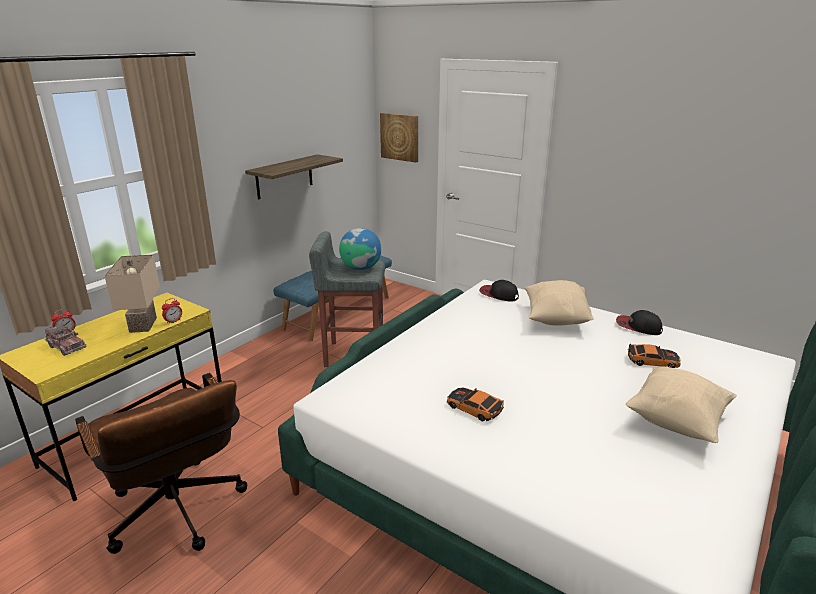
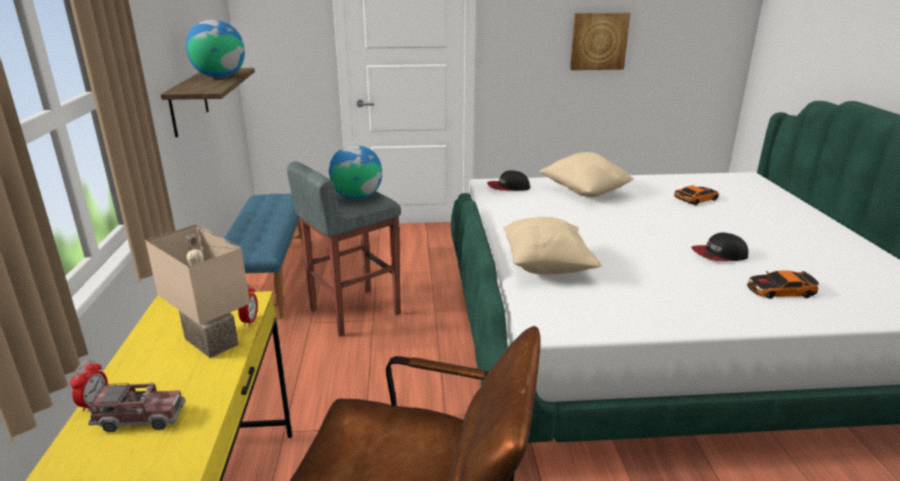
camera: 40 degrees left, 0 degrees up
(304, 162) = (220, 77): none -> globe
(400, 137) = (276, 40): picture -> picture (598, 41)
(473, 408) = (664, 278): toy car -> toy car (780, 291)
(638, 327) = (645, 180): cap -> cap (719, 255)
(676, 421) = (779, 231): beige pillow -> beige pillow (546, 266)

